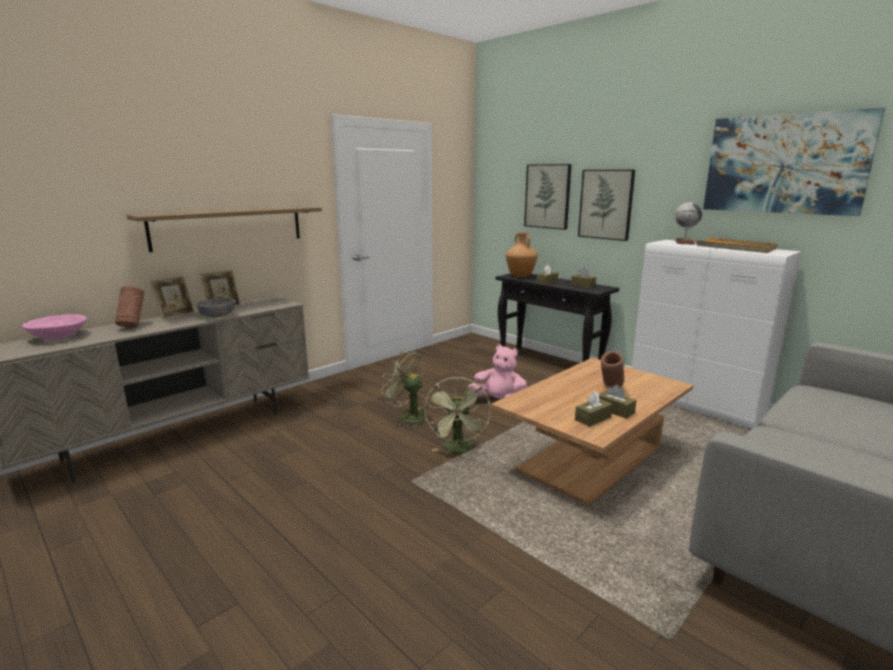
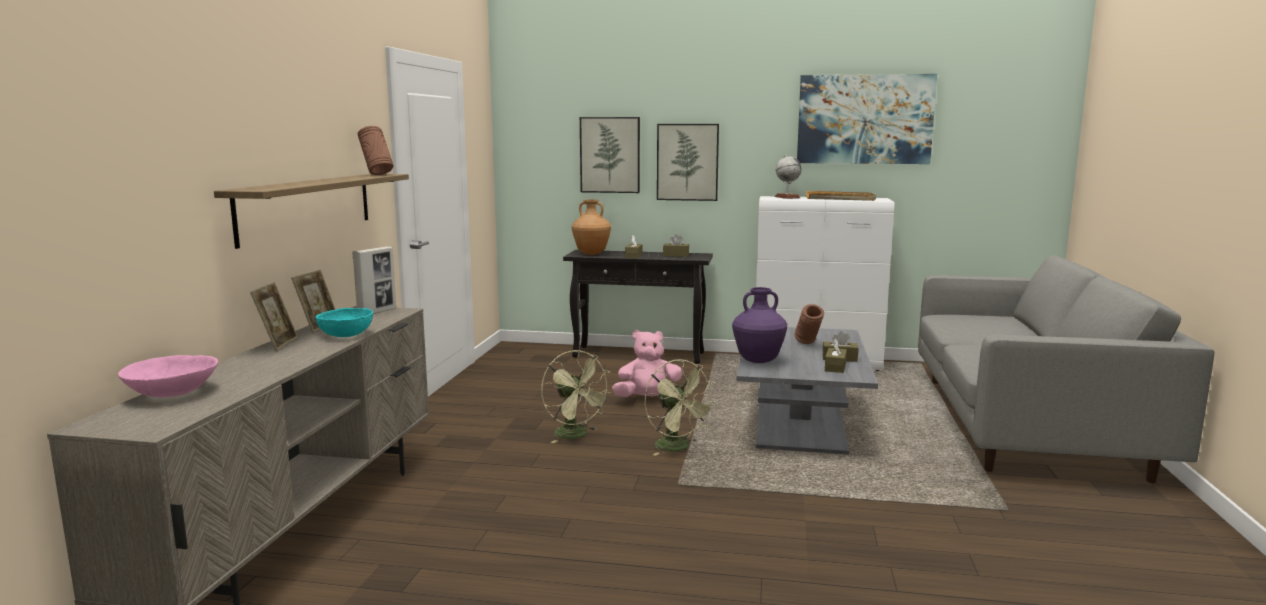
camera: 35 degrees left, 5 degrees down
(133, 326) = (255, 363): brown vase -> brown vase (377, 174)
(217, 316) = (346, 335): grey bowl -> turquoise bowl
(273, 302) = (377, 312): none -> picture frame
(408, 417) = (576, 435): green fan -> green fan turned 120 degrees counterclockwise
(535, 394) = (758, 361): none -> purple vase
(590, 459) = (799, 423): brown coffee table -> grey coffee table

